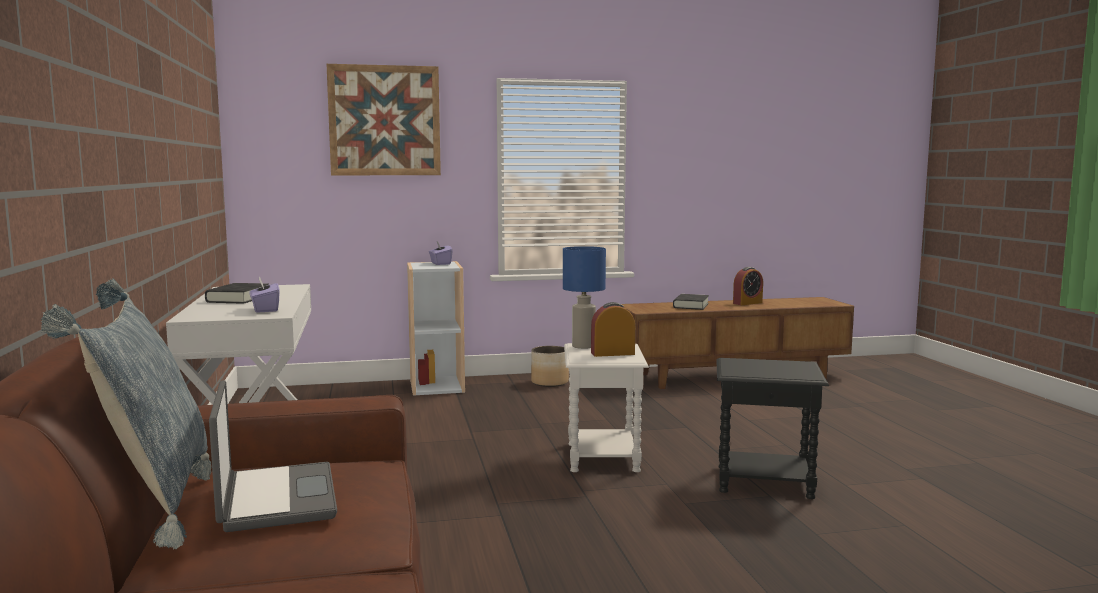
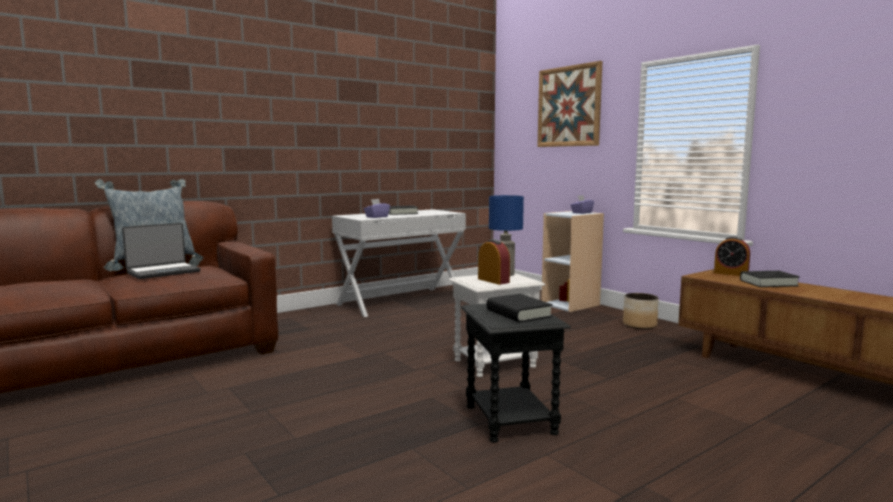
camera: 65 degrees right, 0 degrees up
(747, 303) = (849, 295): alarm clock -> alarm clock (731, 274)
(773, 366) = (518, 313): none -> black book

